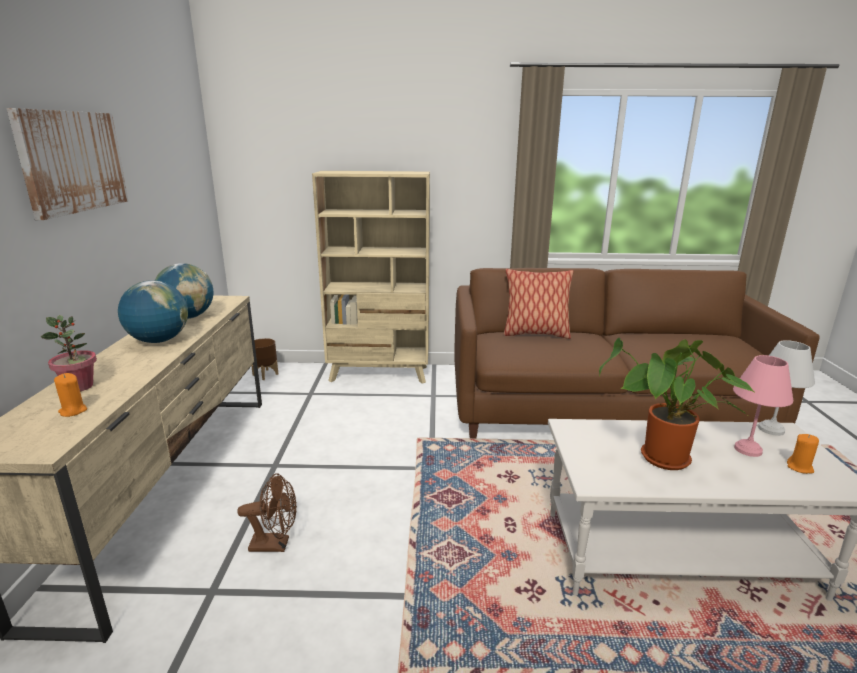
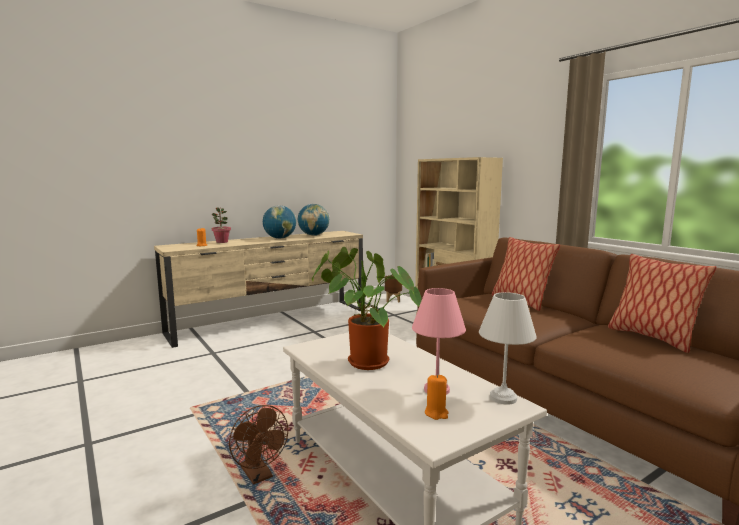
camera: 55 degrees right, 10 degrees down
(72, 161) = (267, 145): picture -> none
(275, 544) = (254, 353): brown fan -> brown fan (259, 476)
(664, 335) = (651, 337): none -> pillow

